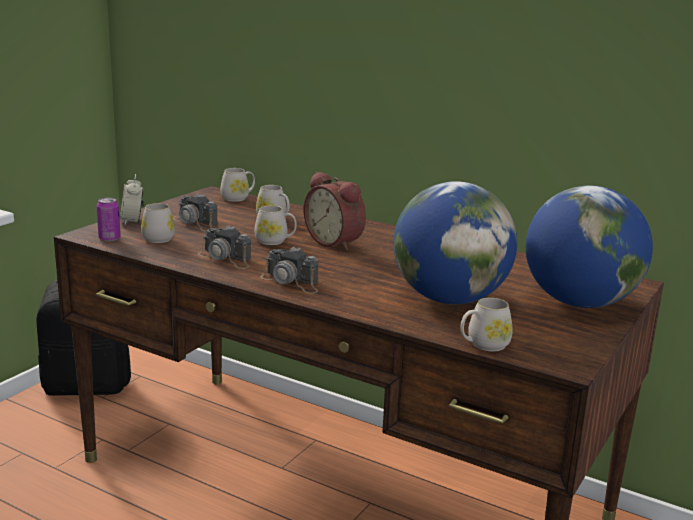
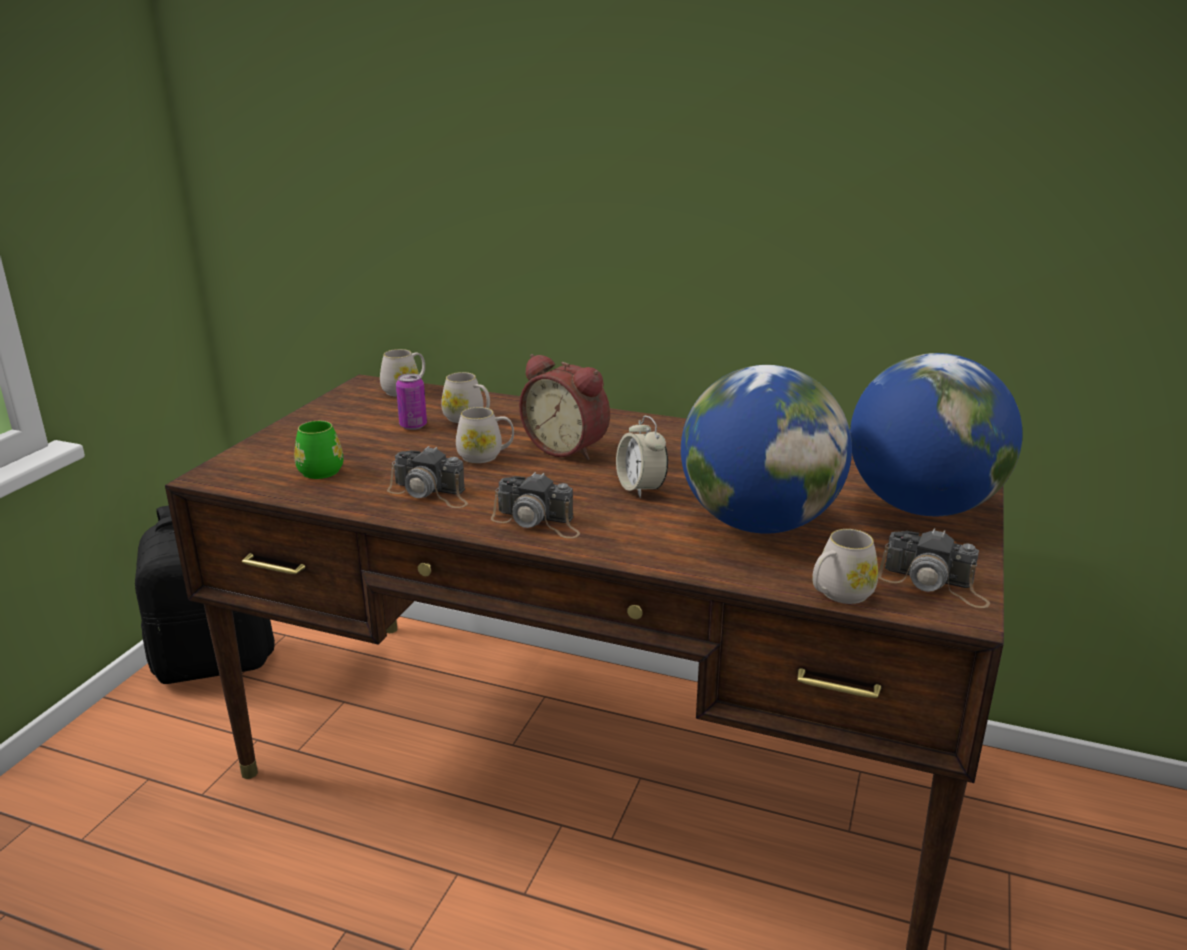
camera: 10 degrees left, 5 degrees up
(109, 239) = (249, 479): can -> can (413, 426)
(132, 221) = (272, 446): alarm clock -> alarm clock (641, 488)
(158, 237) = (320, 469): white mug -> green mug
(196, 223) = (363, 437): camera -> camera (934, 584)

